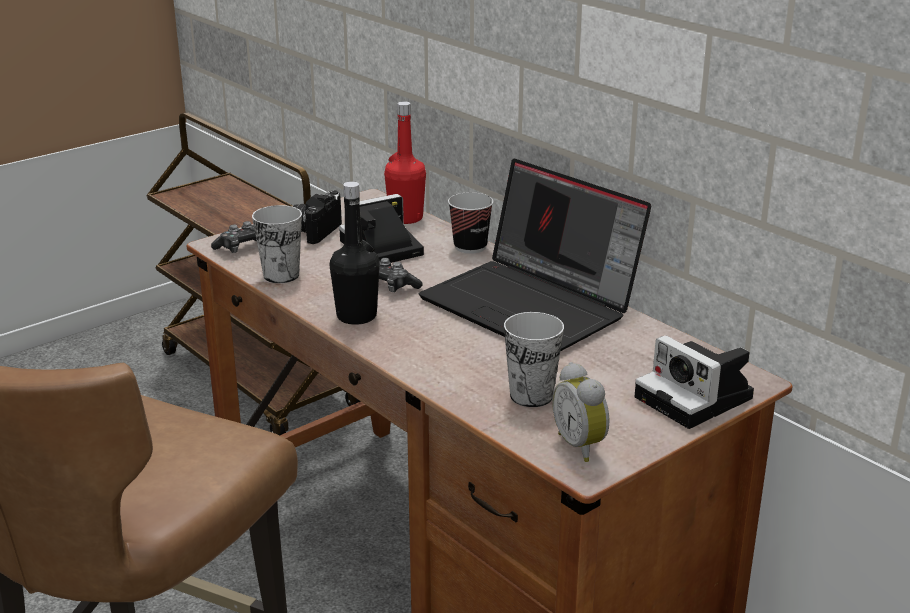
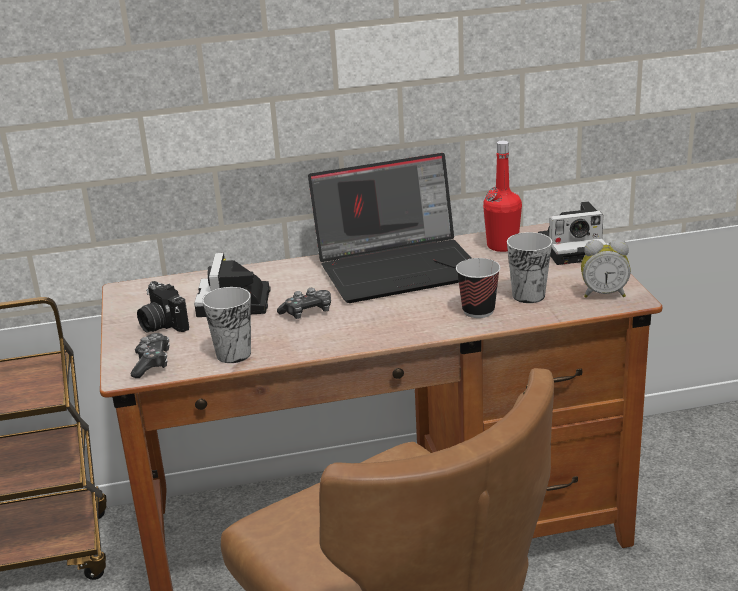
camera: 60 degrees left, 0 degrees up
(356, 316) = (347, 334): black bottle -> none
(406, 218) = (188, 282): red bottle -> red bottle (502, 246)
(470, 247) = (277, 268): cup -> cup (478, 311)

